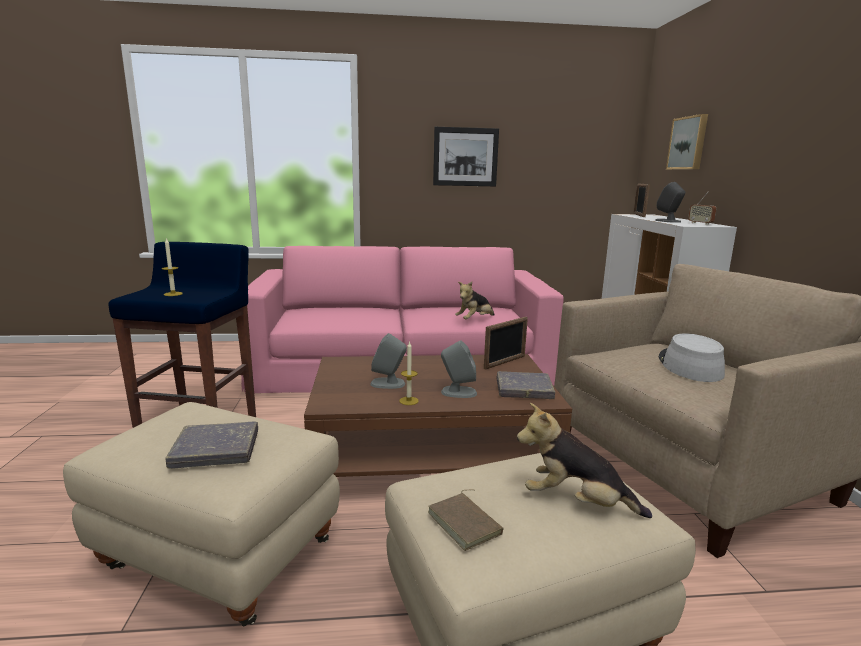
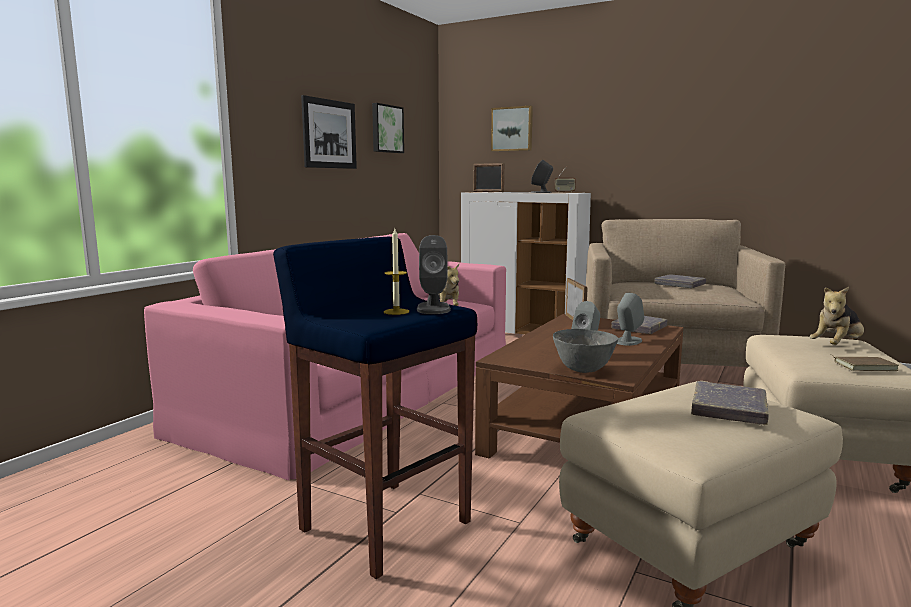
camera: 55 degrees left, 5 degrees down
(189, 298) = (433, 308): none -> grey speaker
(334, 390) = (583, 370): none -> grey bowl
(408, 401) = (633, 355): candle -> none
(546, 148) = (386, 129): none -> picture
(689, 366) = (679, 285): grey hat -> grey book

